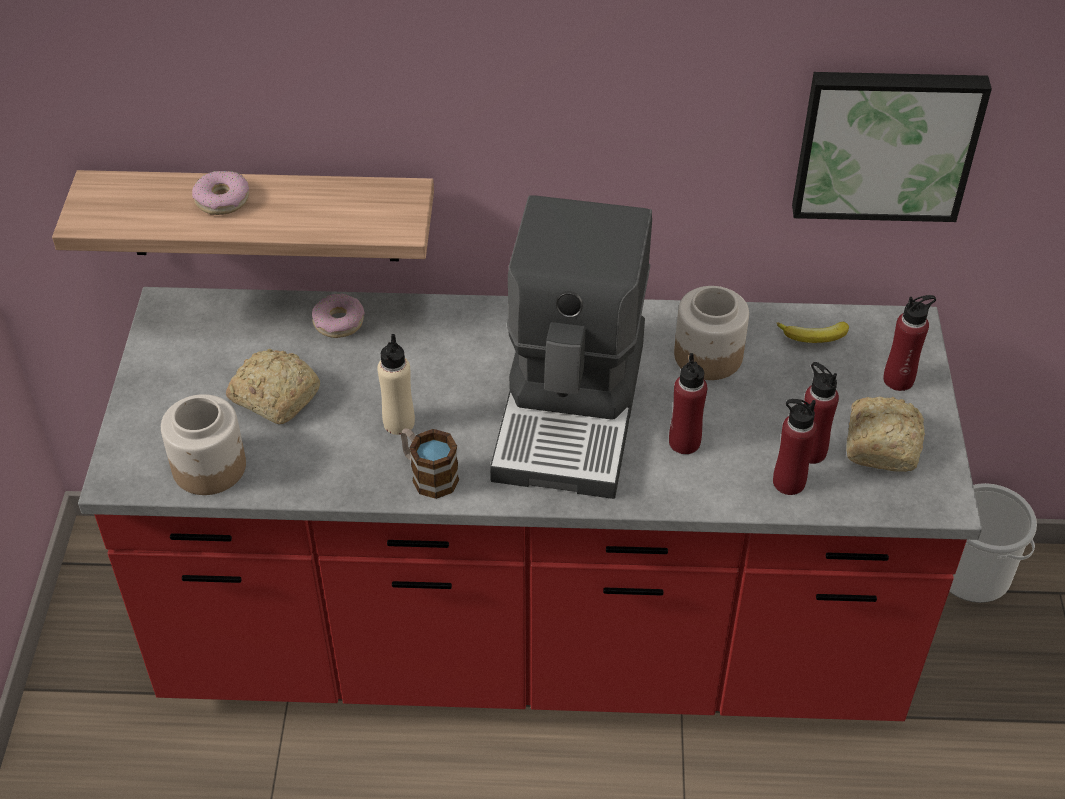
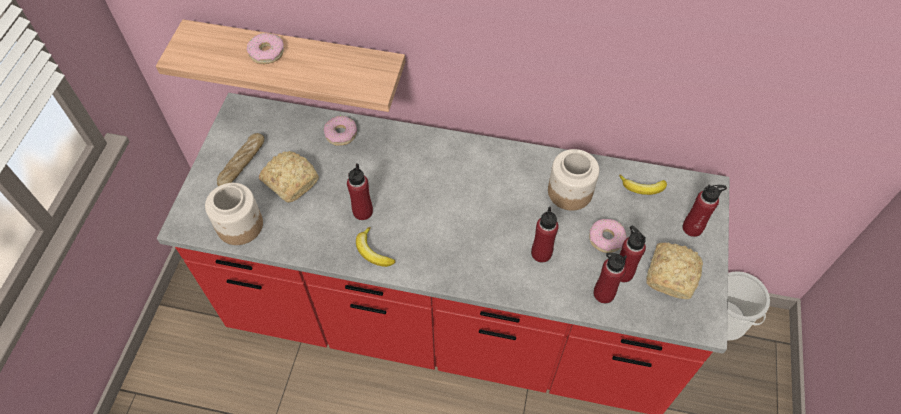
camera: 10 degrees right, 10 degrees up
(191, 382) = (242, 163): none -> bread
(399, 423) = (362, 212): beige bottle -> red bottle
(428, 475) = (373, 252): mug -> banana
(573, 409) = (474, 218): coffee machine -> none
(775, 410) = (606, 238): none -> donut
(886, 142) = (712, 73): picture -> none

